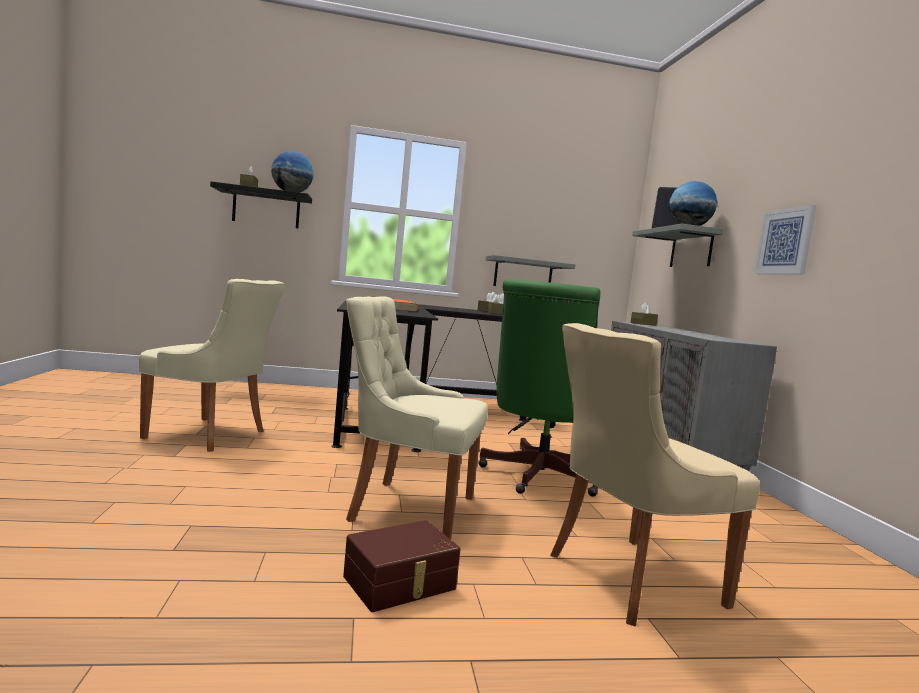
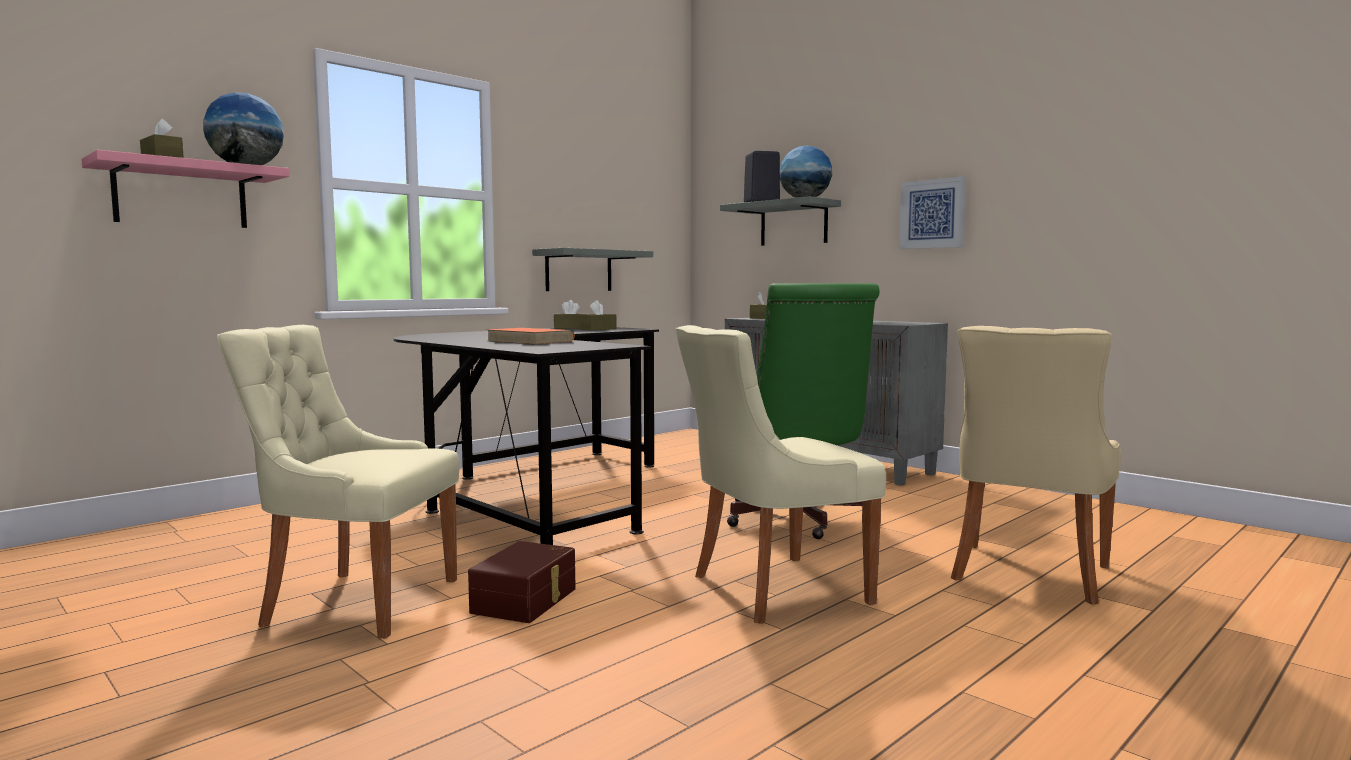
camera: 35 degrees left, 0 degrees up
(210, 435) = (355, 601): beige chair -> beige chair turned 150 degrees counterclockwise
(266, 209) = (181, 196): black shelf -> pink shelf
(401, 583) = (926, 650): brown storage box -> brown storage box (526, 600)

